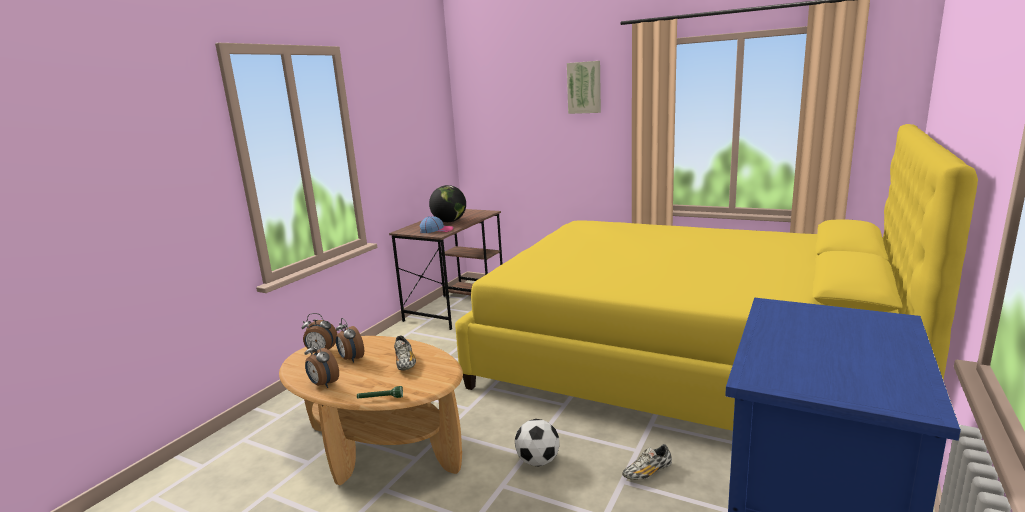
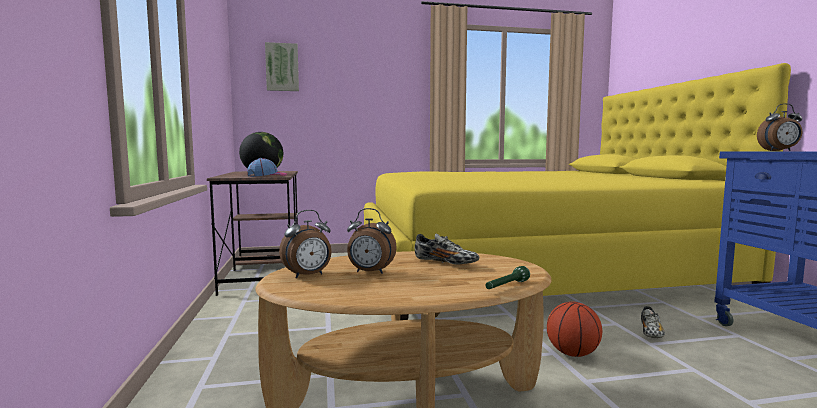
camera: 40 degrees left, 10 degrees down
(323, 384) = (398, 294): alarm clock -> alarm clock (779, 151)
(538, 461) = (572, 353): football -> basketball
(584, 87) = (381, 56): picture -> picture (282, 67)

